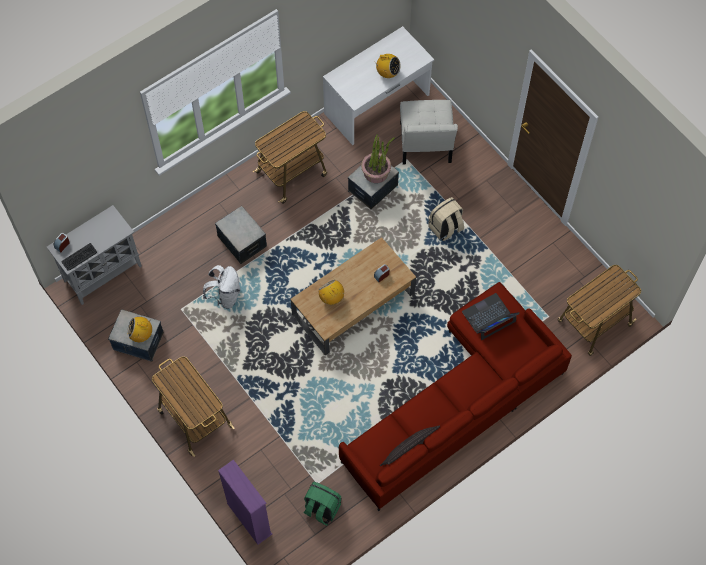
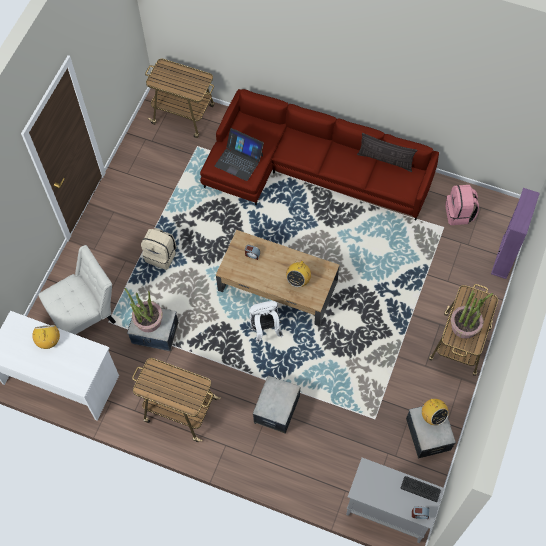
camera: 120 degrees left, 0 degrees up
(184, 383) = (465, 326): none -> potted plant
(225, 296) = (338, 390): white backpack -> white backpack (265, 329)
(321, 508) = (459, 214): green backpack -> pink backpack

